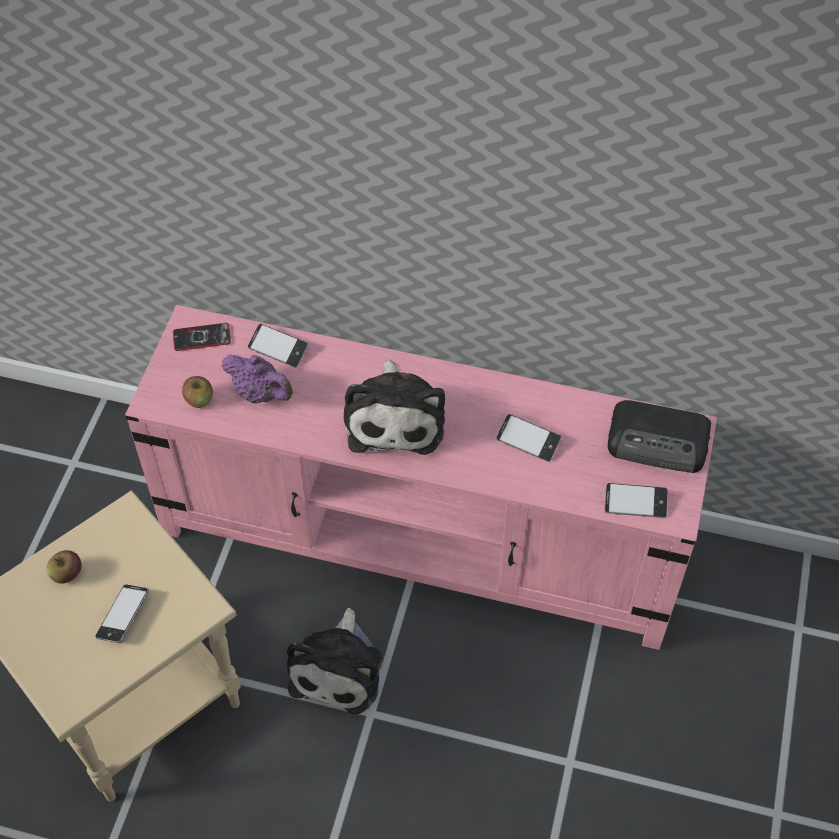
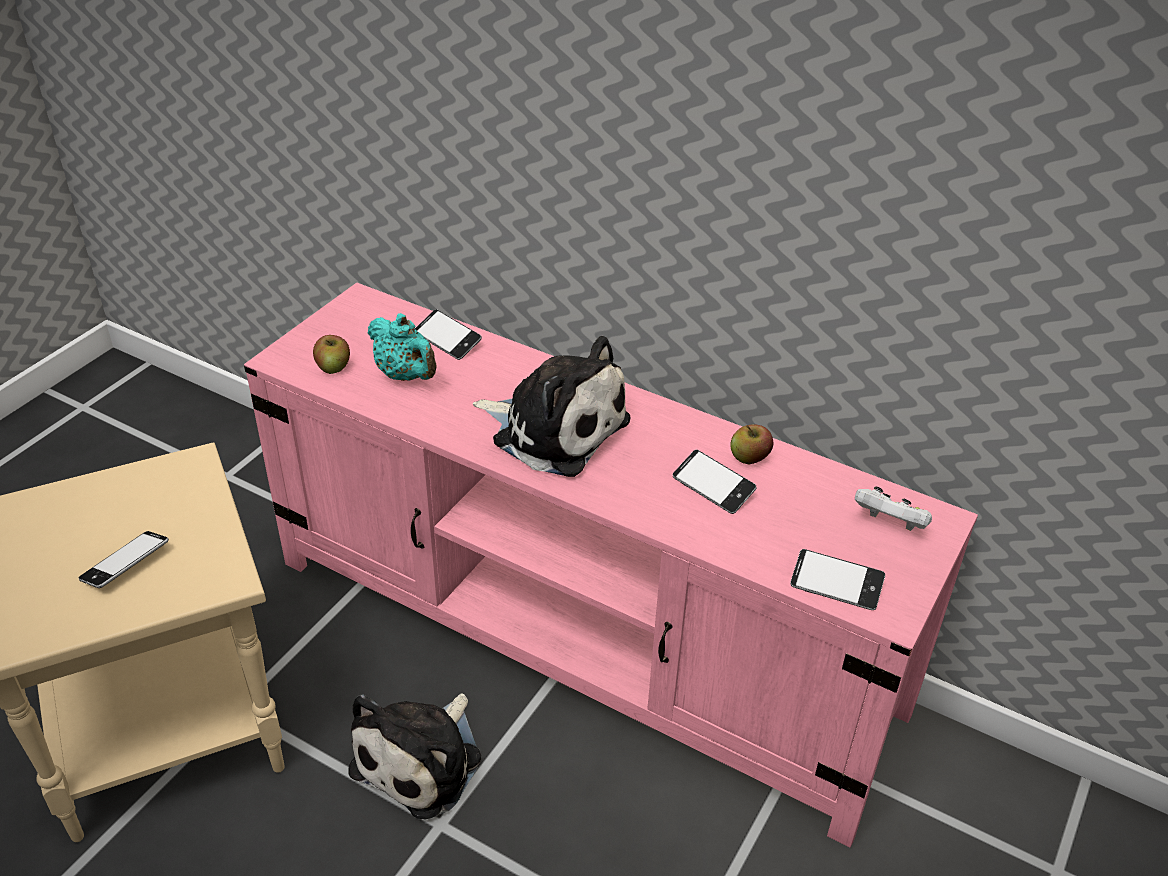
camera: 15 degrees right, 15 degrees down
(67, 574) = (89, 506): apple -> apple (749, 458)
(201, 337) = (367, 314): phone -> none
(260, 393) = (406, 375): purple teapot -> turquoise teapot
(395, 417) = (555, 429): plush toy -> plush toy turned 75 degrees counterclockwise
(659, 442) = (890, 524): radio -> white game controller

